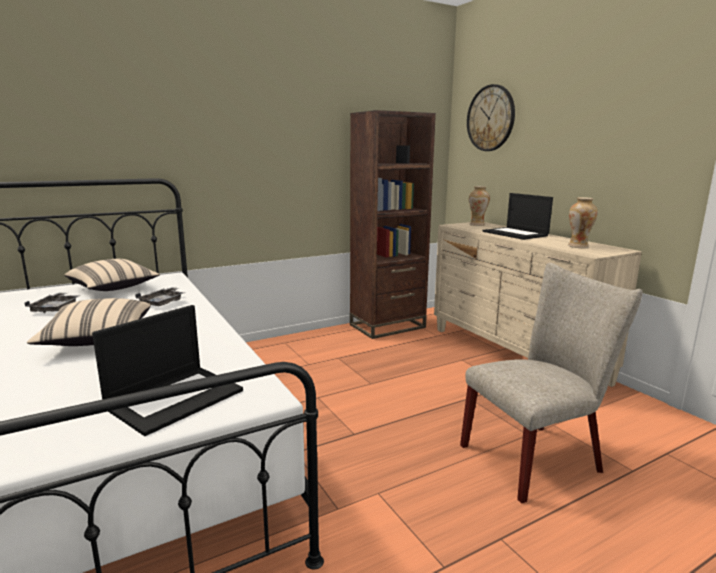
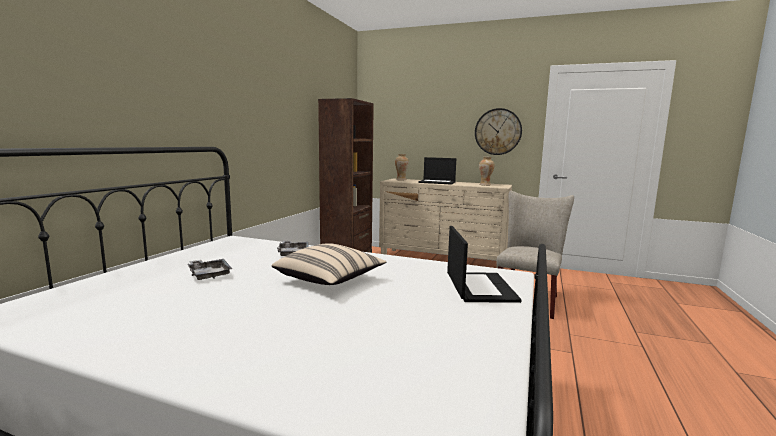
camera: 40 degrees left, 5 degrees down
(113, 288) = (211, 254): beige pillow -> none
(490, 118) = (395, 109): wall clock -> wall clock (498, 131)

